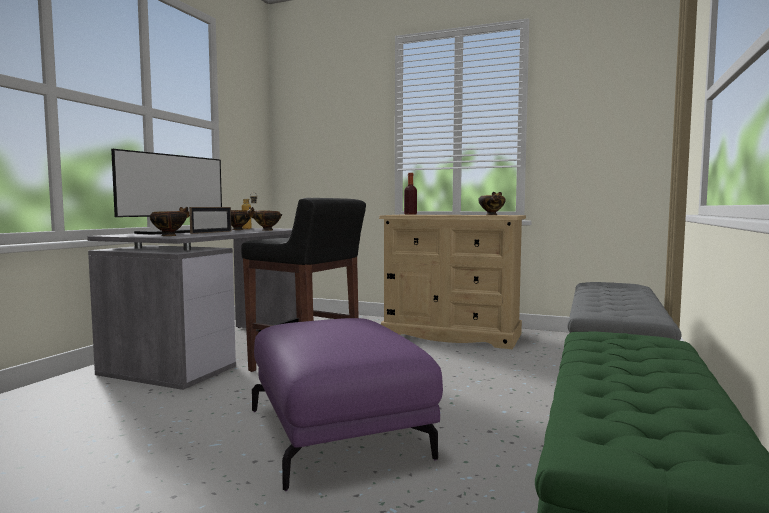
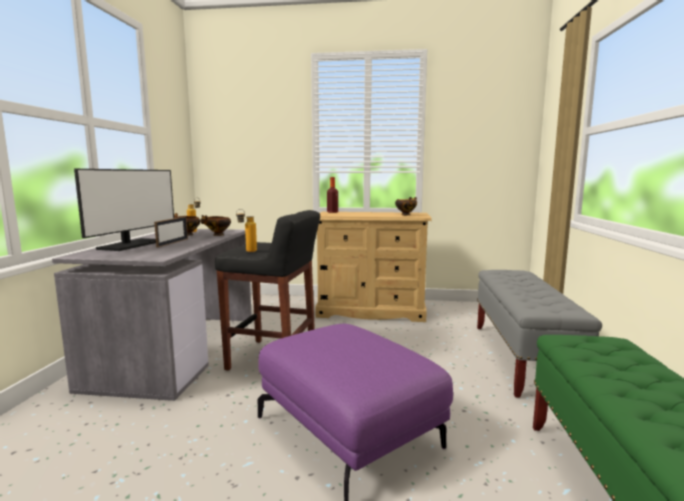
camera: 15 degrees left, 5 degrees up
(170, 235) = (144, 254): bowl -> none
(276, 239) = (247, 251): none -> bottle

